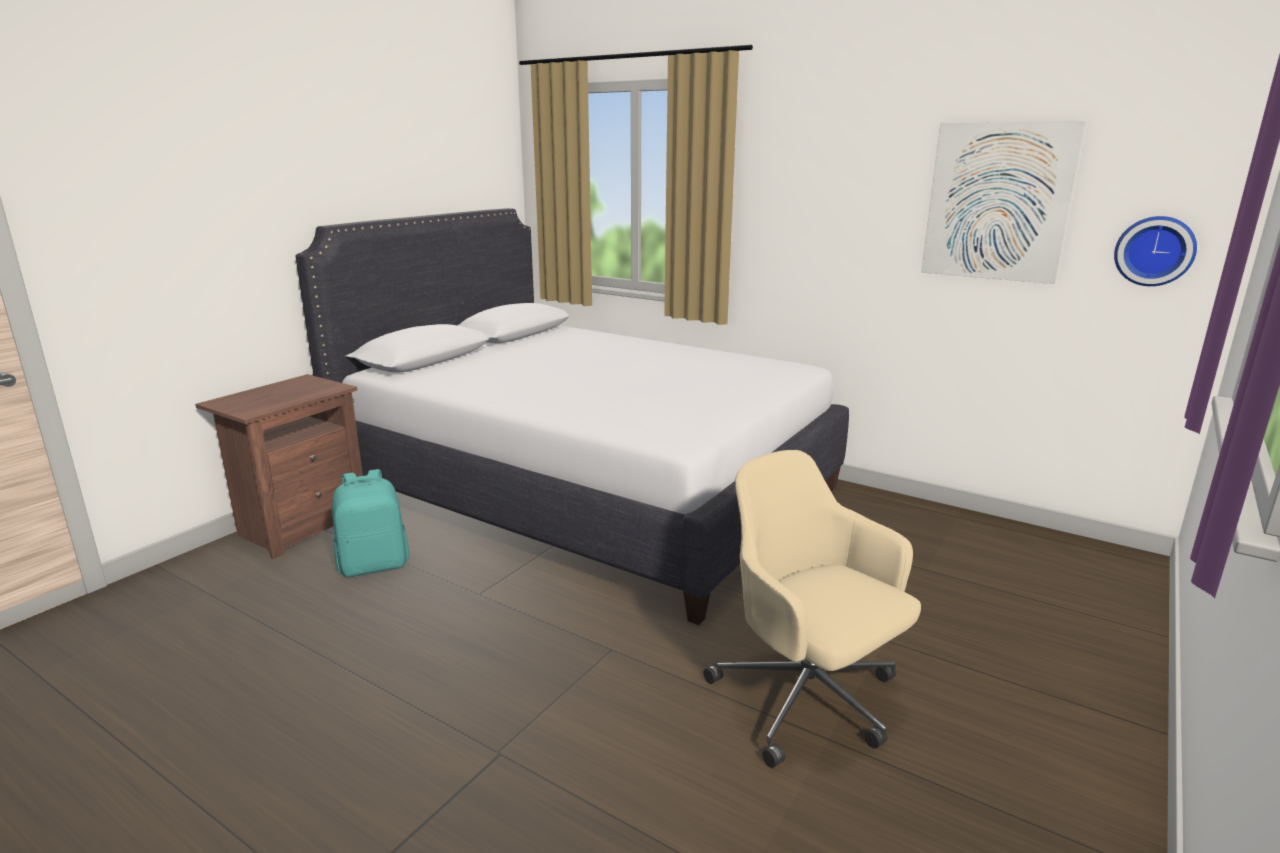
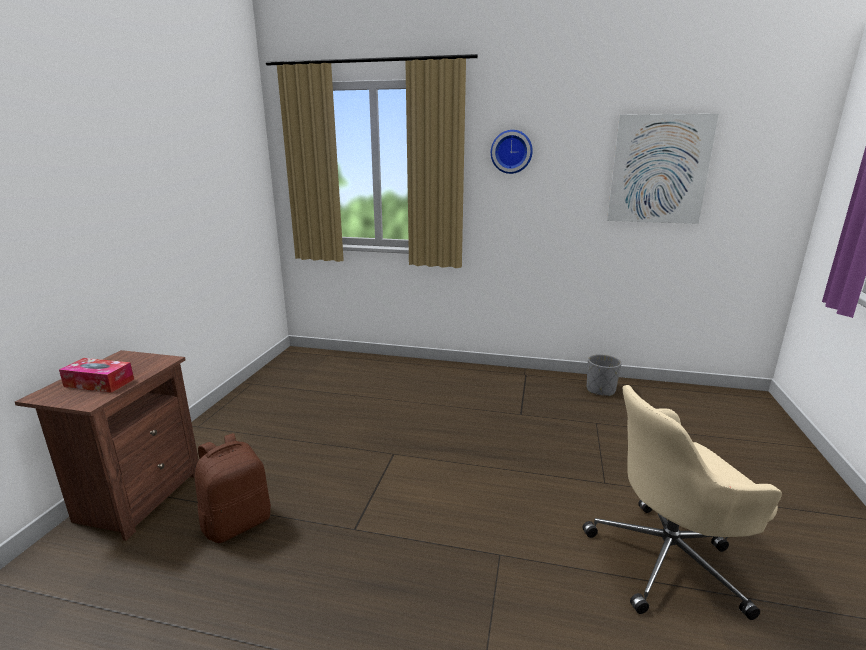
camera: 20 degrees left, 0 degrees up
(268, 398) = (99, 383): none -> tissue box
(374, 565) = (237, 522): turquoise backpack -> brown backpack
(589, 490) = (381, 410): white bed -> none
(808, 700) = (668, 559): beige office chair -> beige office chair turned 45 degrees counterclockwise
(893, 513) = (600, 390): none -> grey planter
(1154, 251) = (760, 198): wall clock -> wall clock (511, 151)

